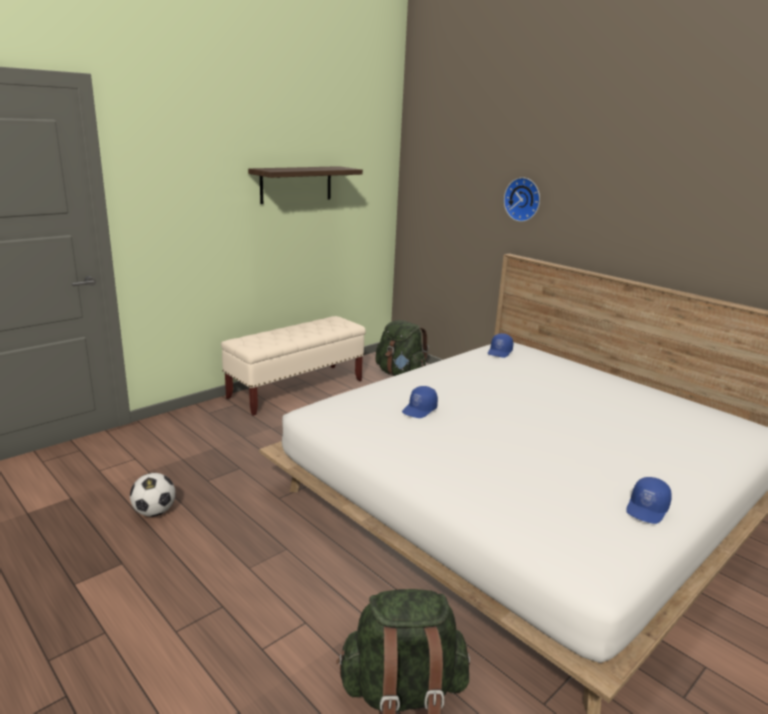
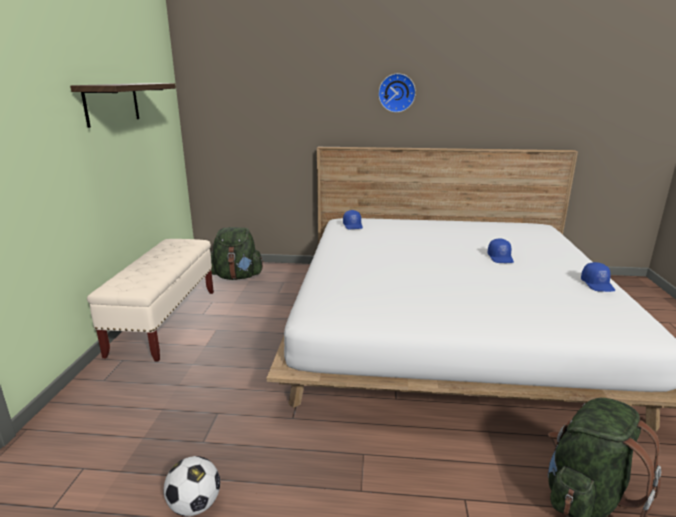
camera: 40 degrees left, 0 degrees up
(420, 410) = (388, 281): blue cap -> blue cap (500, 258)
(523, 199) = (323, 99): wall clock -> wall clock (396, 93)

